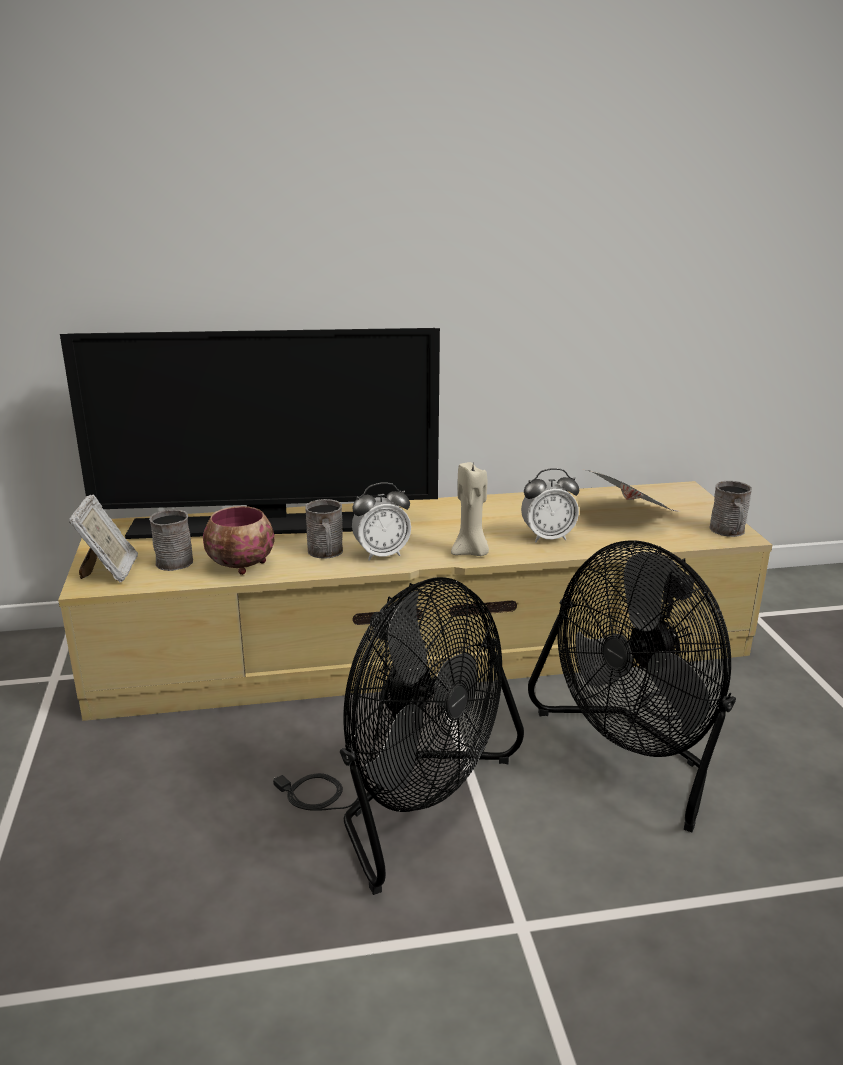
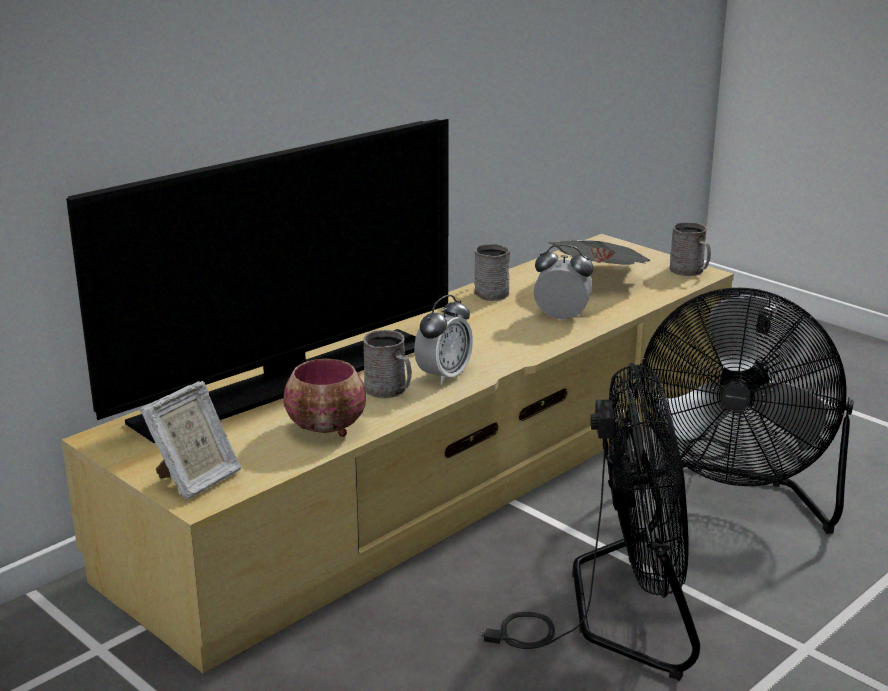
camera: 35 degrees left, 0 degrees up
(109, 571) = (195, 480): picture frame -> picture frame turned 75 degrees clockwise
(177, 559) = (248, 445): grey mug -> grey mug (489, 292)
(471, 552) = (519, 350): beige candle -> none
(547, 537) = (561, 317): alarm clock -> alarm clock turned 120 degrees counterclockwise

